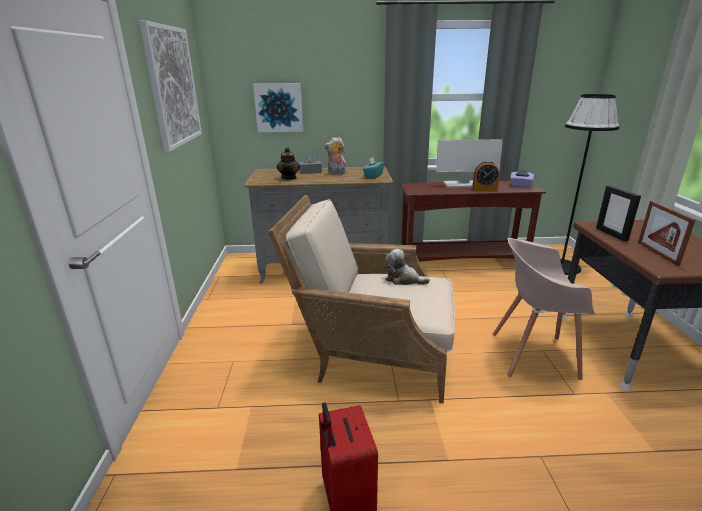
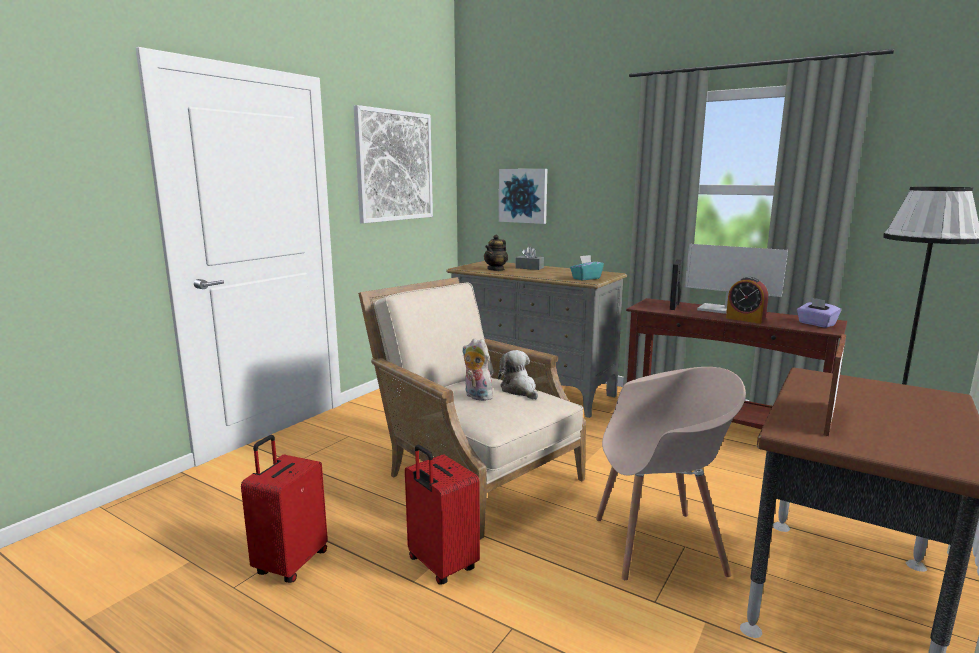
camera: 35 degrees right, 10 degrees down
(336, 173) = (552, 272): plush toy -> plush toy (476, 396)
(447, 437) = (441, 565): none -> red suitcase
(532, 356) = (660, 545): beige chair -> beige chair turned 135 degrees clockwise
(612, 234) = (813, 388): picture frame -> picture frame (674, 306)

